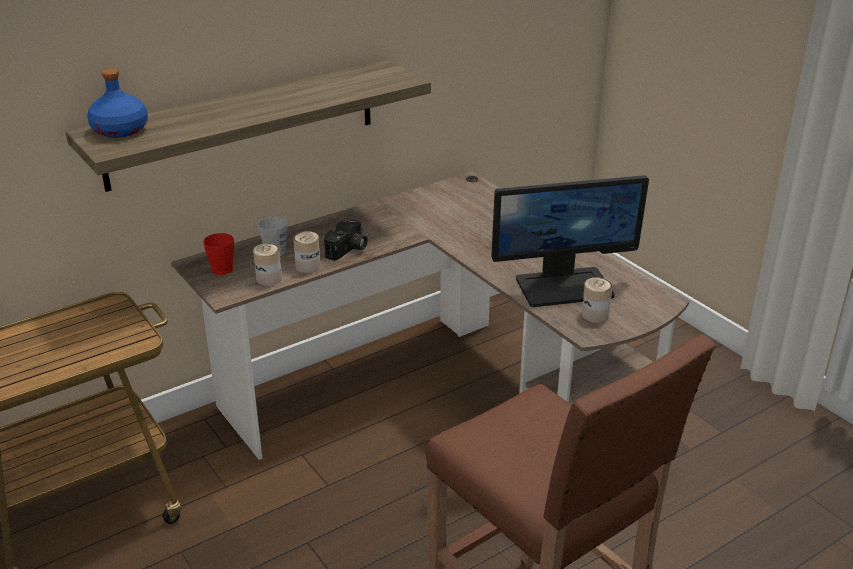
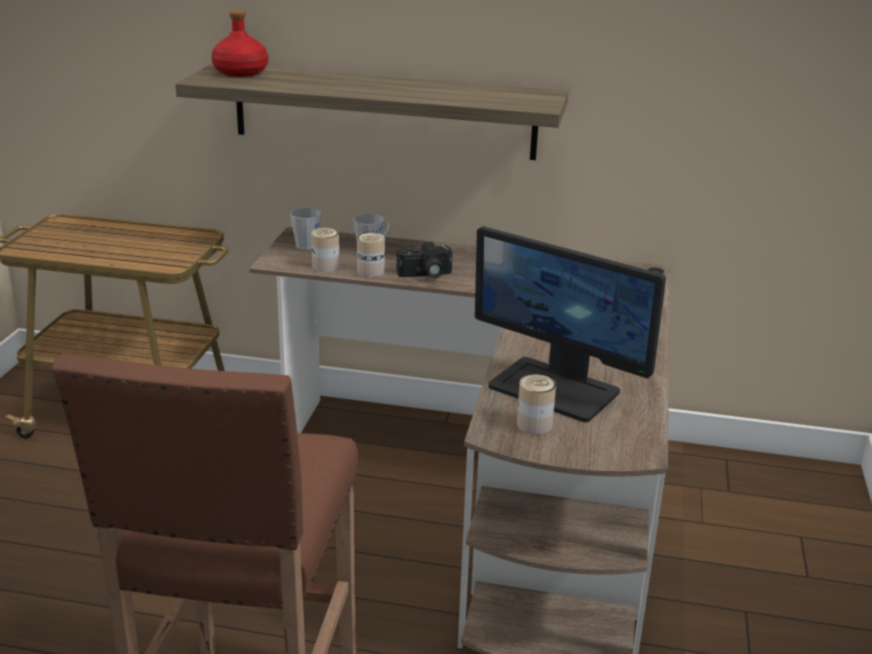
camera: 45 degrees right, 5 degrees down
(119, 130) = (240, 72): blue bottle -> red bottle
(219, 267) = (307, 243): red mug -> grey mug

